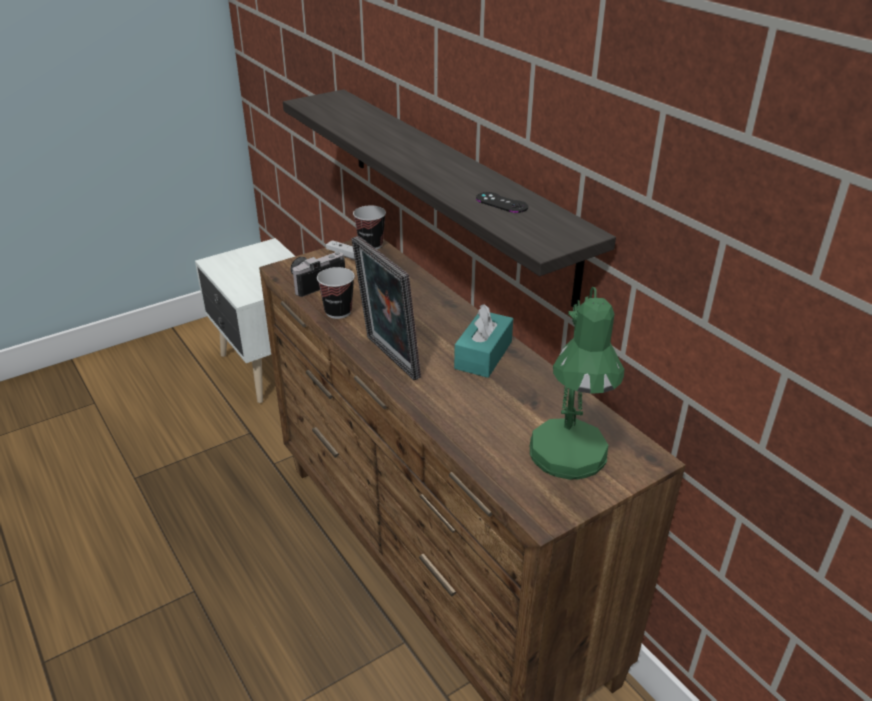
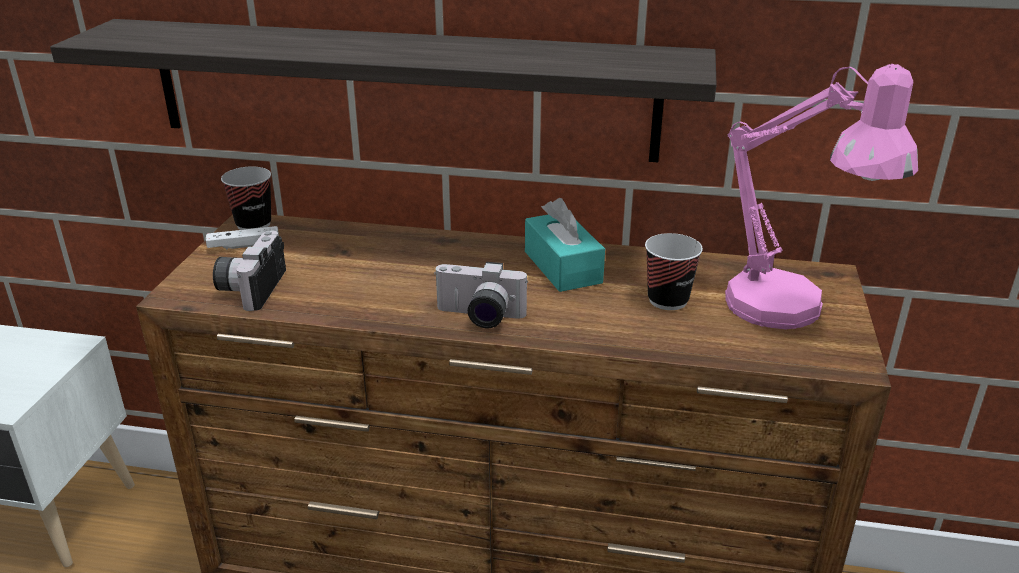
camera: 45 degrees left, 5 degrees down
(338, 311) = (337, 302): cup -> cup (668, 300)
(388, 359) = (479, 317): picture frame -> camera
(501, 203) = (563, 55): black game controller -> none
(568, 464) = (791, 312): green table lamp -> pink table lamp

